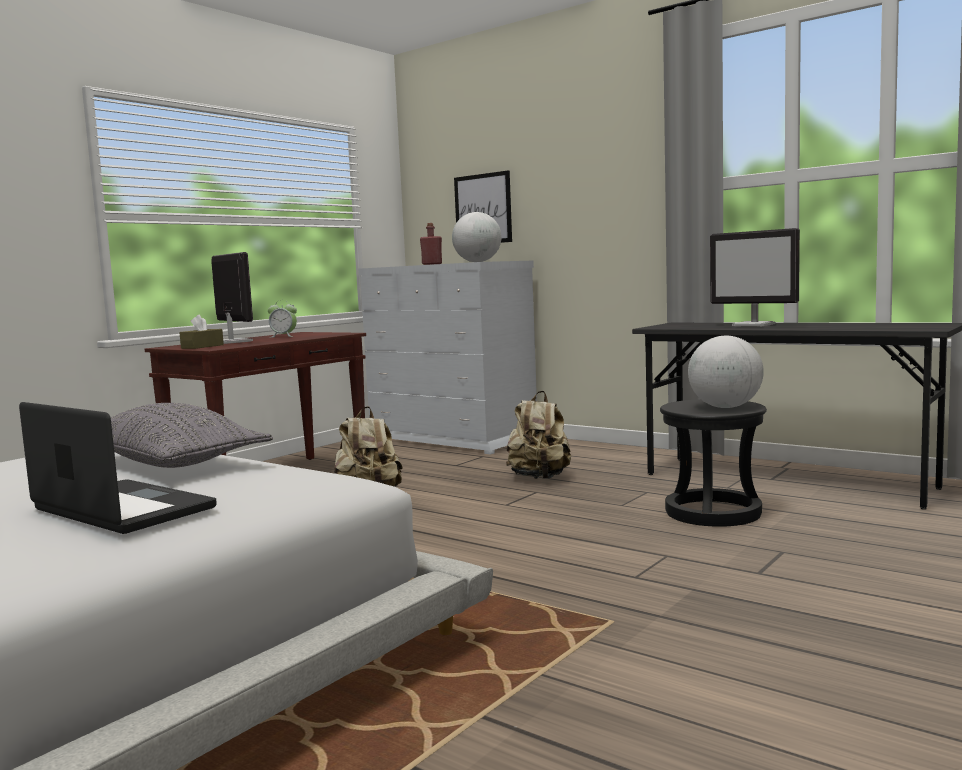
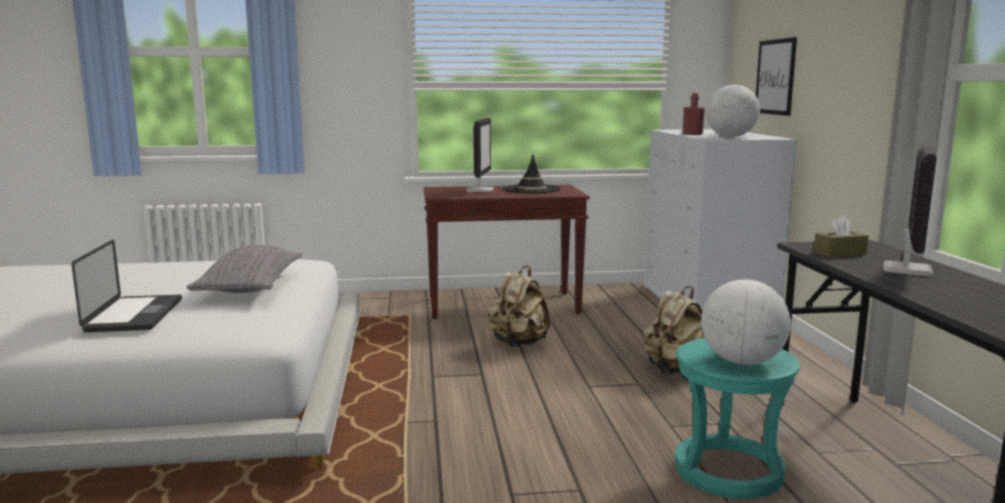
camera: 45 degrees right, 5 degrees up
(202, 346) = (444, 193): brown tissue box -> brown tissue box (839, 253)
(283, 336) = (531, 189): alarm clock -> black hat
(712, 512) = (727, 471): black stool -> turquoise stool
(754, 325) = (907, 269): monitor -> monitor turned 150 degrees counterclockwise

